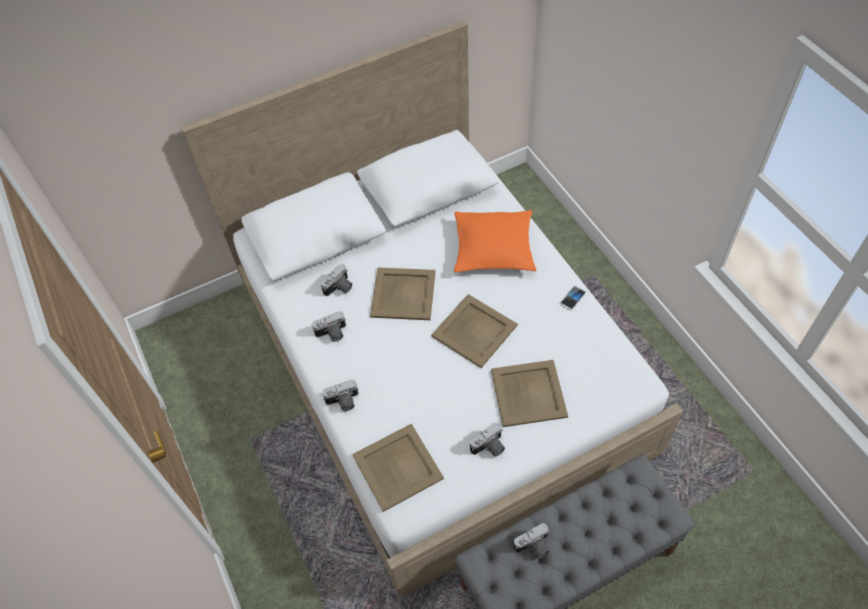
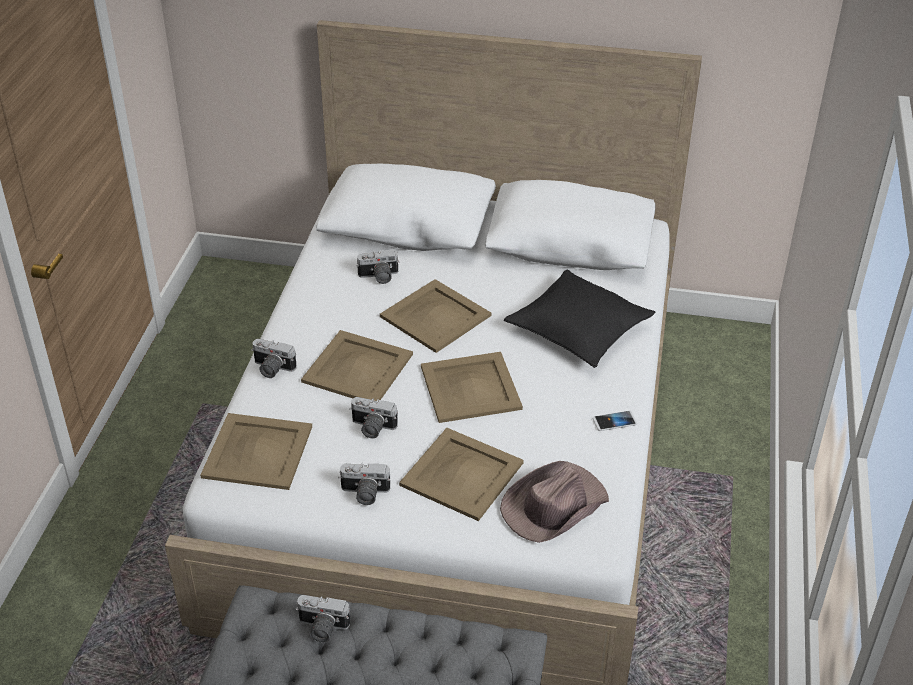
camera: 35 degrees right, 15 degrees down
(332, 334) = (327, 309): camera -> camera (372, 428)
(395, 363) = (358, 368): none -> beige tray
(493, 248) = (578, 329): orange pillow -> black pillow
(595, 377) = (553, 506): none -> brown hat

